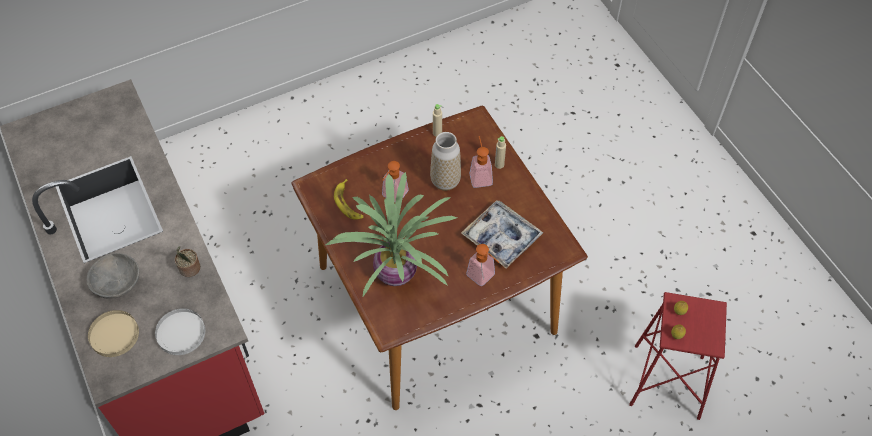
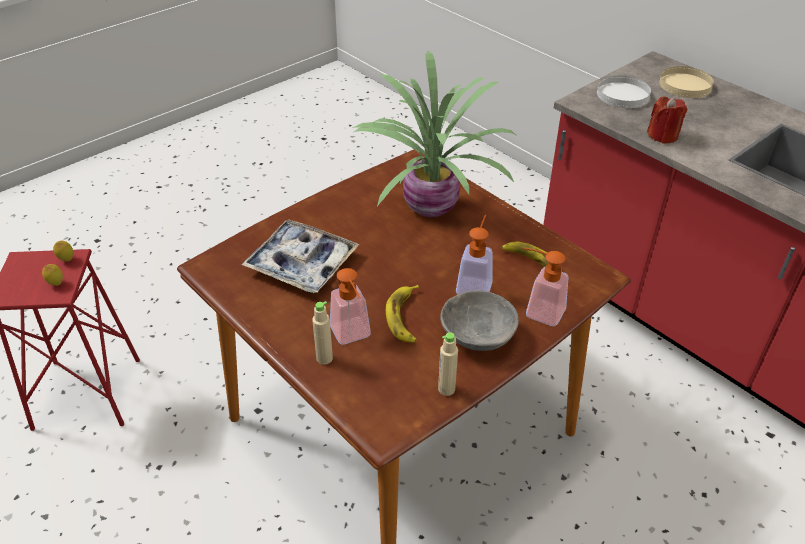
camera: 165 degrees right, 15 degrees down
(118, 284) = (724, 115): grey bowl -> grey bowl (476, 336)
(189, 269) = (662, 135): potted plant -> red candle
(445, 181) = (405, 317): vase -> banana
(484, 277) = (316, 220): soap dispenser -> soap dispenser (538, 310)

